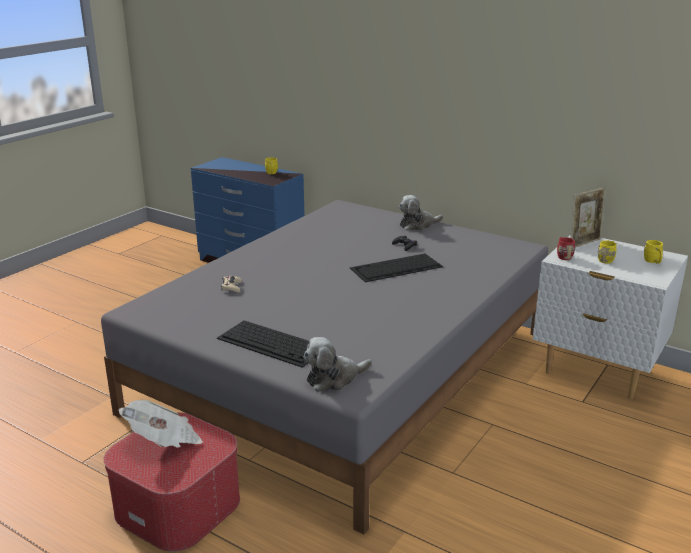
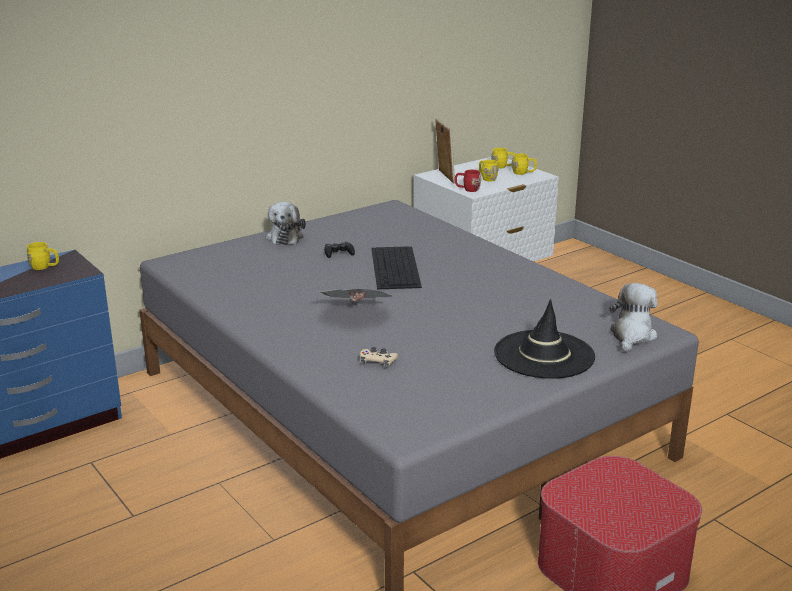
camera: 70 degrees left, 0 degrees up
(164, 441) = (602, 503): newspaper -> newspaper (356, 312)
(272, 343) = (544, 355): keyboard -> black hat
(334, 378) = (631, 335): plush toy -> plush toy turned 150 degrees counterclockwise
(648, 272) = (523, 173): none -> yellow mug

